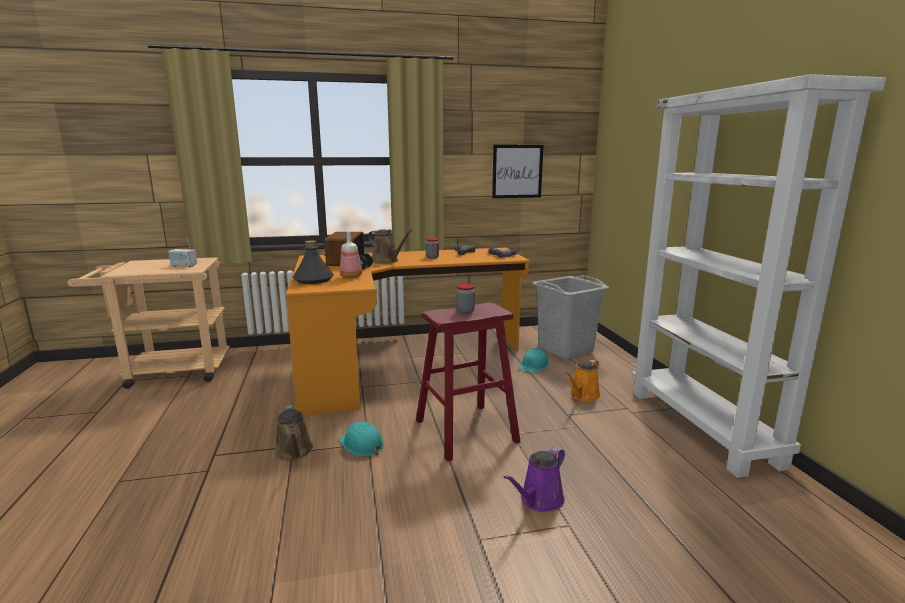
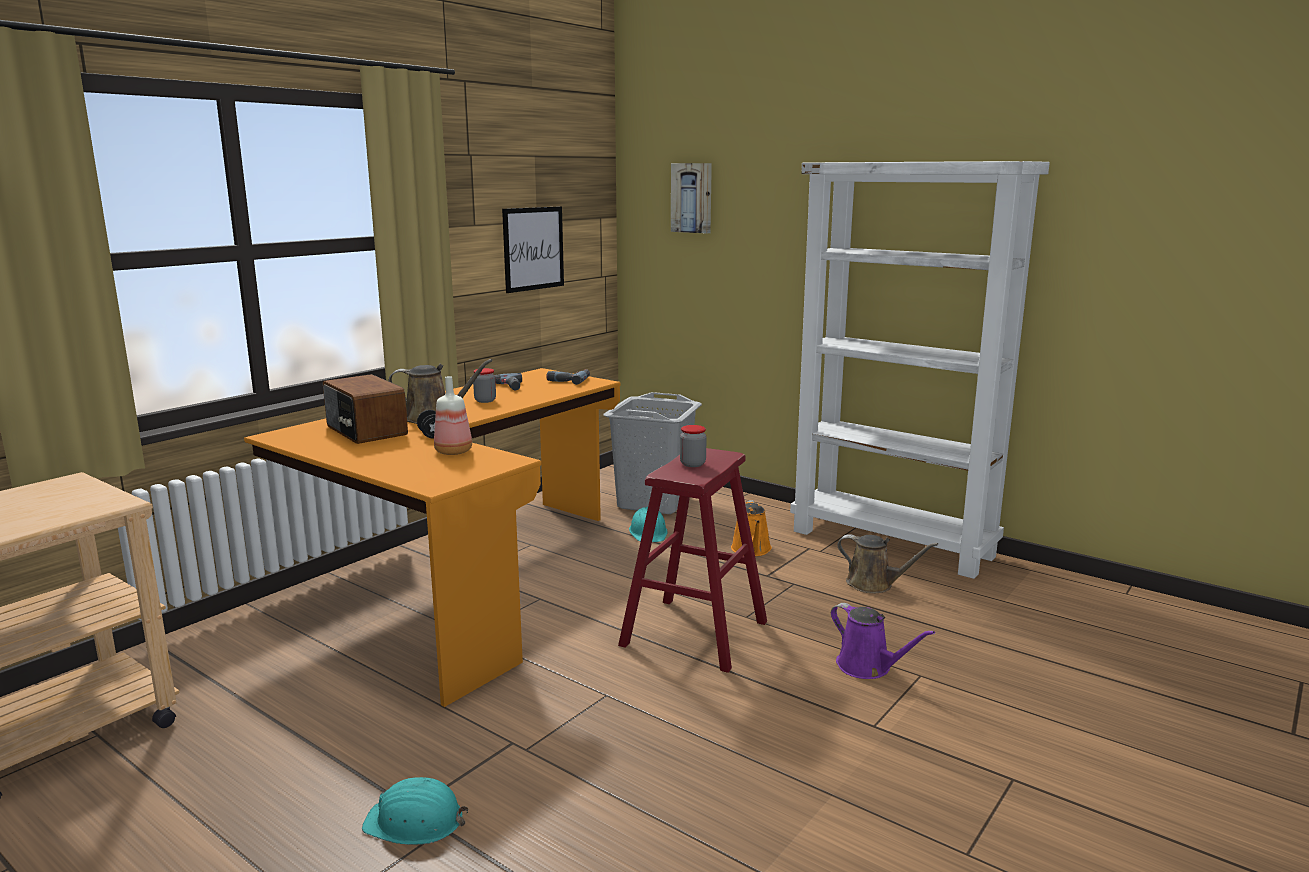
camera: 40 degrees left, 0 degrees up
(184, 266) = (69, 501): radio -> none
(294, 452) = (529, 748): brown watering can -> brown watering can (874, 584)
(313, 280) = (409, 469): grey bottle -> none
(362, 444) = (601, 699): turquoise hard hat -> turquoise hard hat (415, 822)
(539, 500) = (868, 667): purple watering can -> purple watering can turned 45 degrees counterclockwise
(631, 138) = (692, 198): none -> picture

